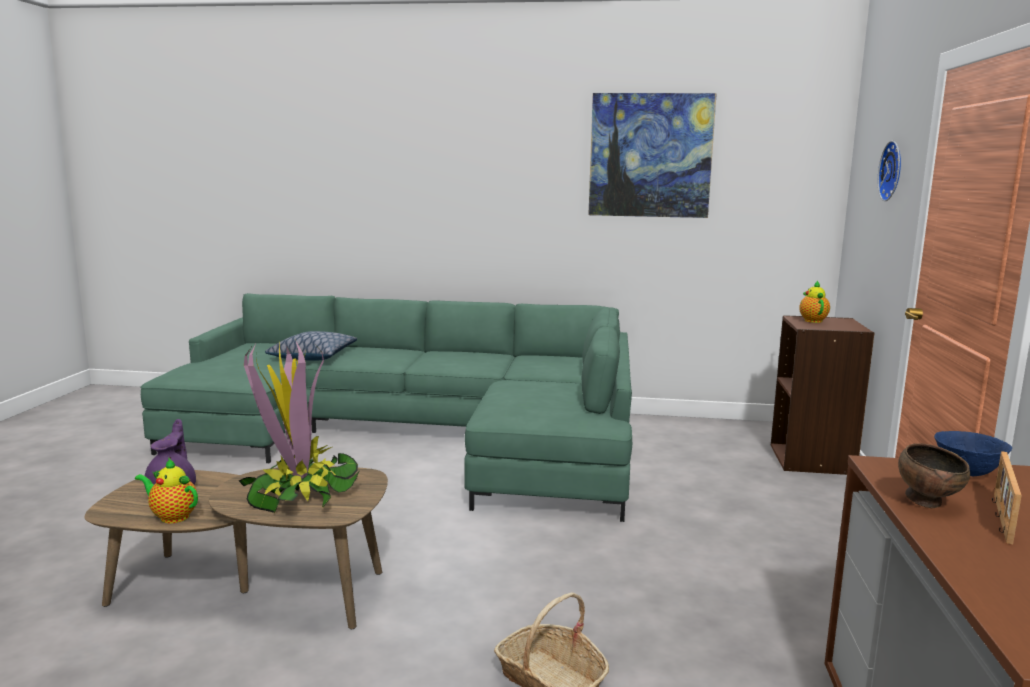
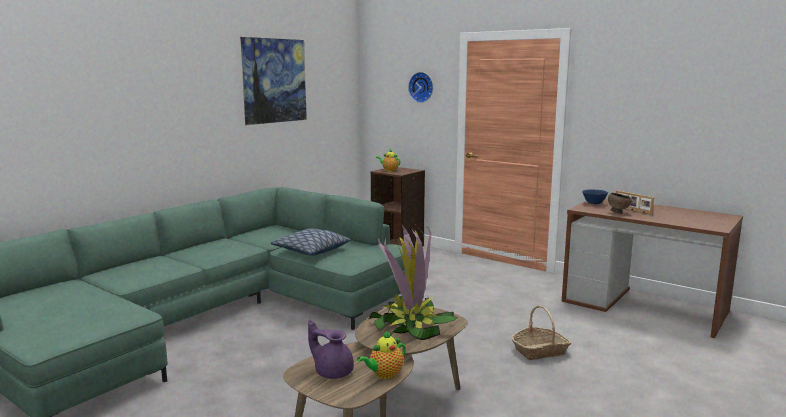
camera: 60 degrees left, 0 degrees up
(312, 356) = (100, 286): pillow -> pillow (311, 250)

